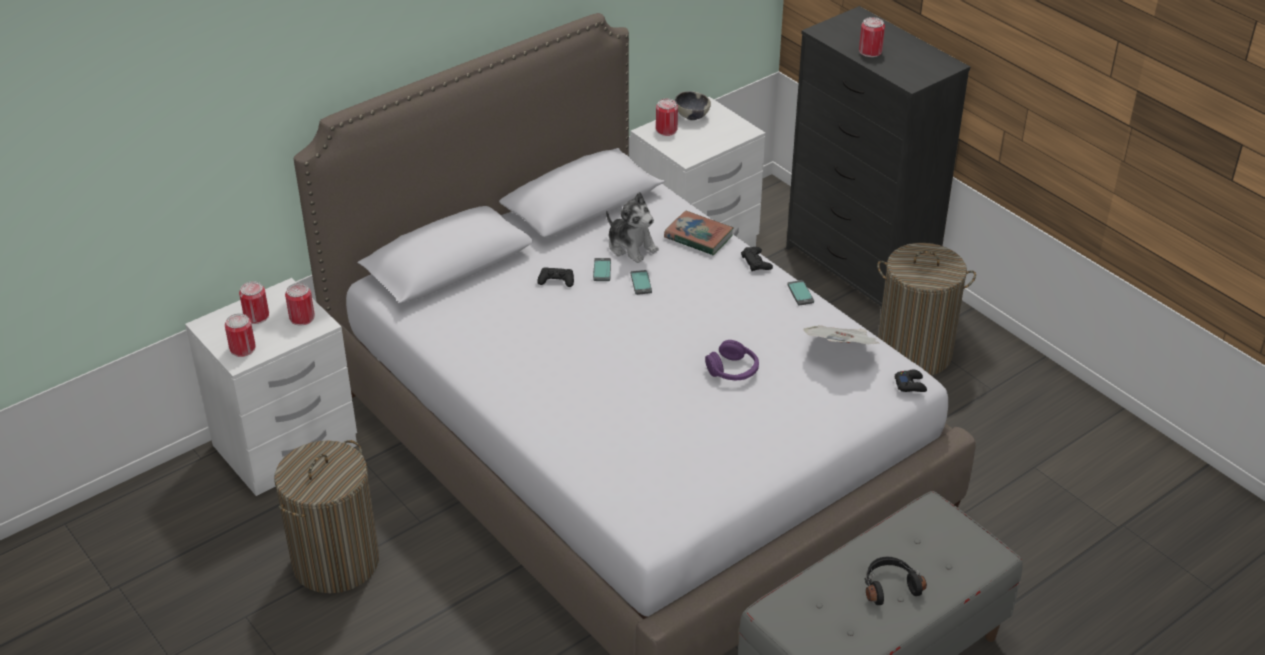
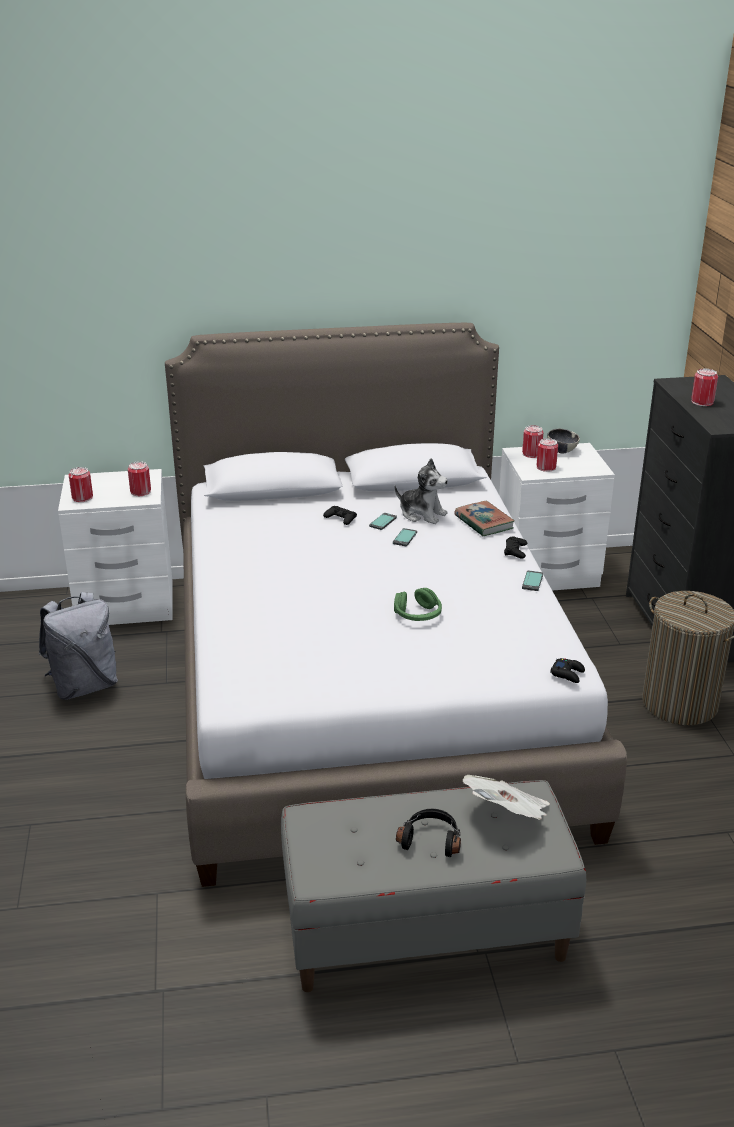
camera: 30 degrees right, 10 degrees down
(256, 316) = (113, 483): can -> can (546, 467)
(336, 561) = (84, 686): laundry basket -> grey backpack
(631, 247) = (422, 514): plush toy -> plush toy turned 45 degrees counterclockwise
(733, 370) = (418, 615): purple headphones -> green headphones
(841, 350) = (528, 630): newspaper -> newspaper (507, 814)

